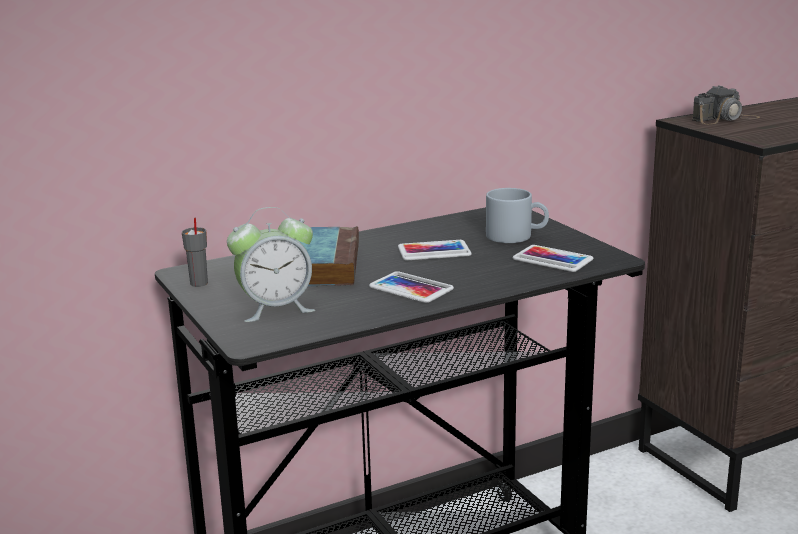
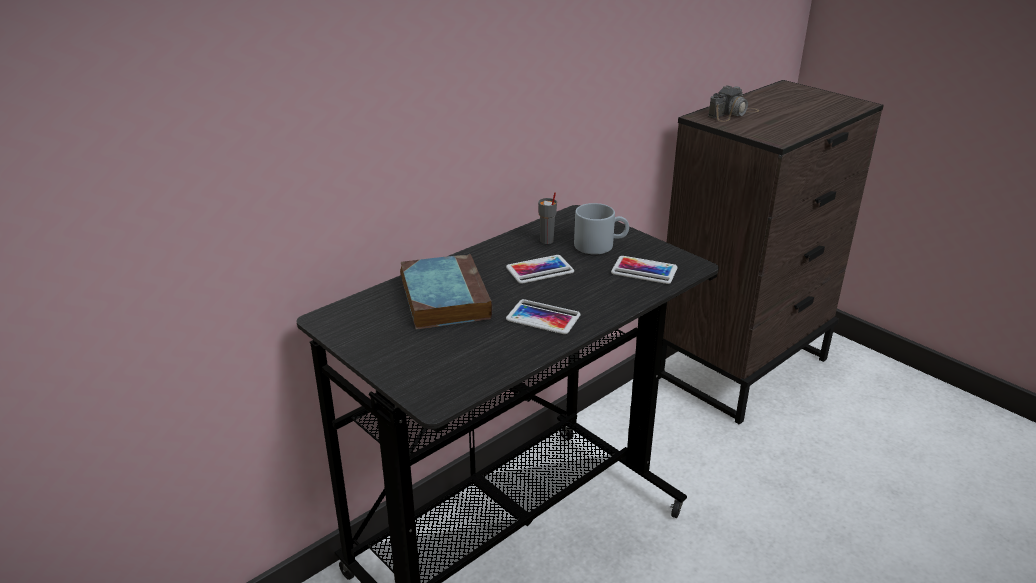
camera: 15 degrees left, 10 degrees up
(198, 283) = (347, 332): grey cup -> grey cup (547, 241)
(275, 309) = (436, 357): alarm clock -> none

